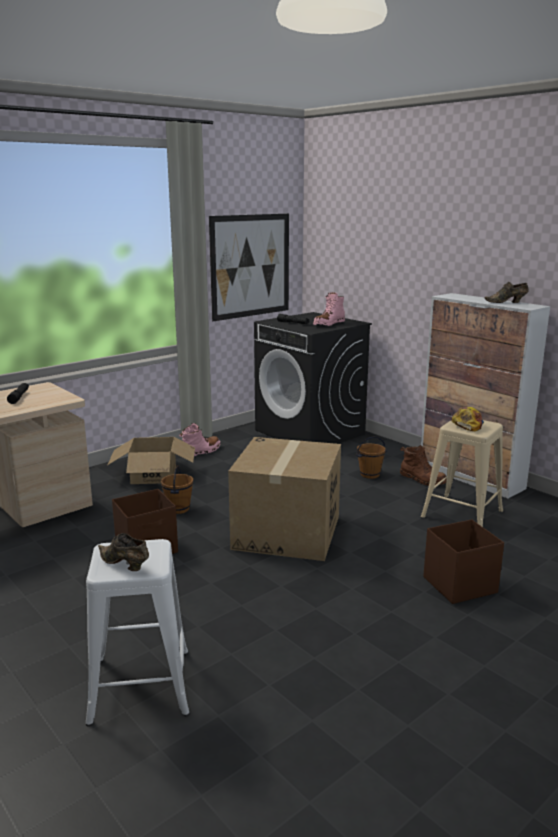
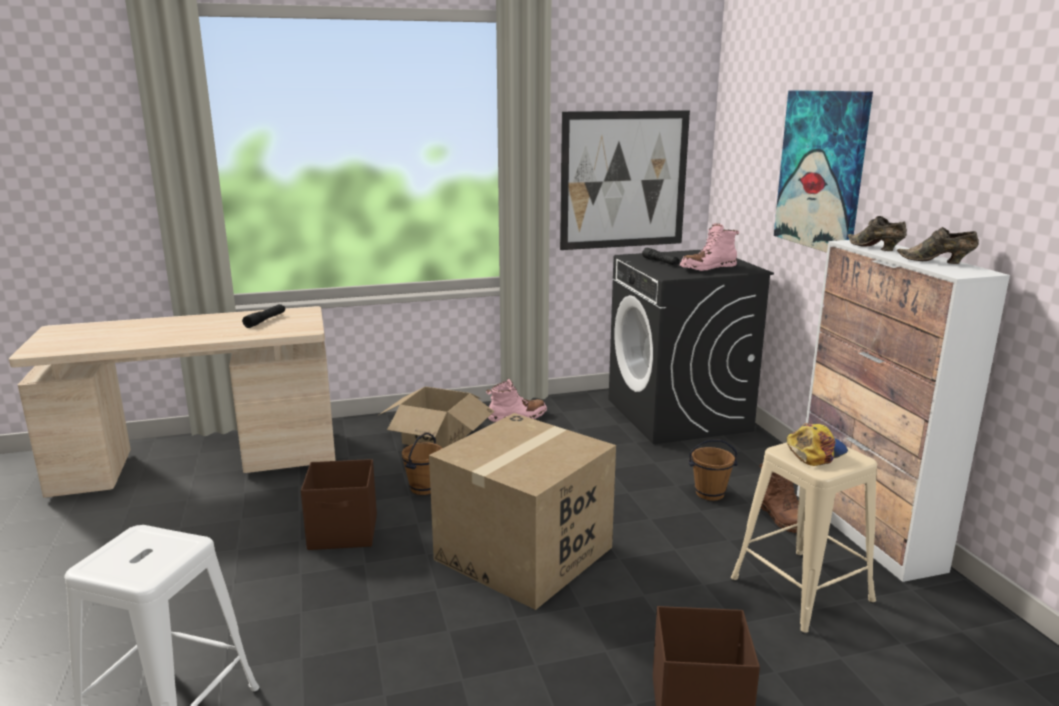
camera: 25 degrees right, 0 degrees up
(124, 565) = (124, 562): brown shoe -> brown shoe (875, 248)
(404, 252) = (821, 170): none -> picture

